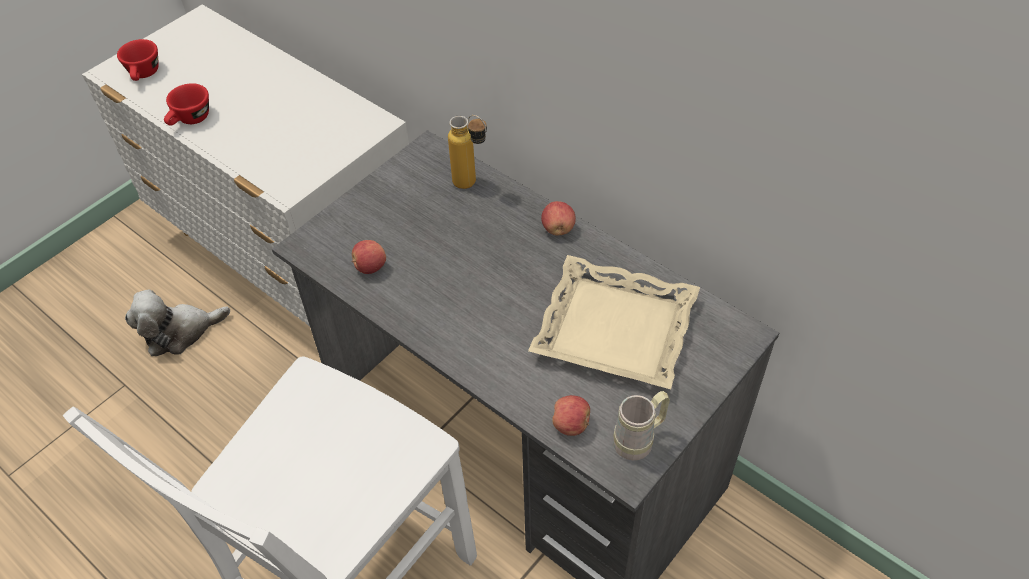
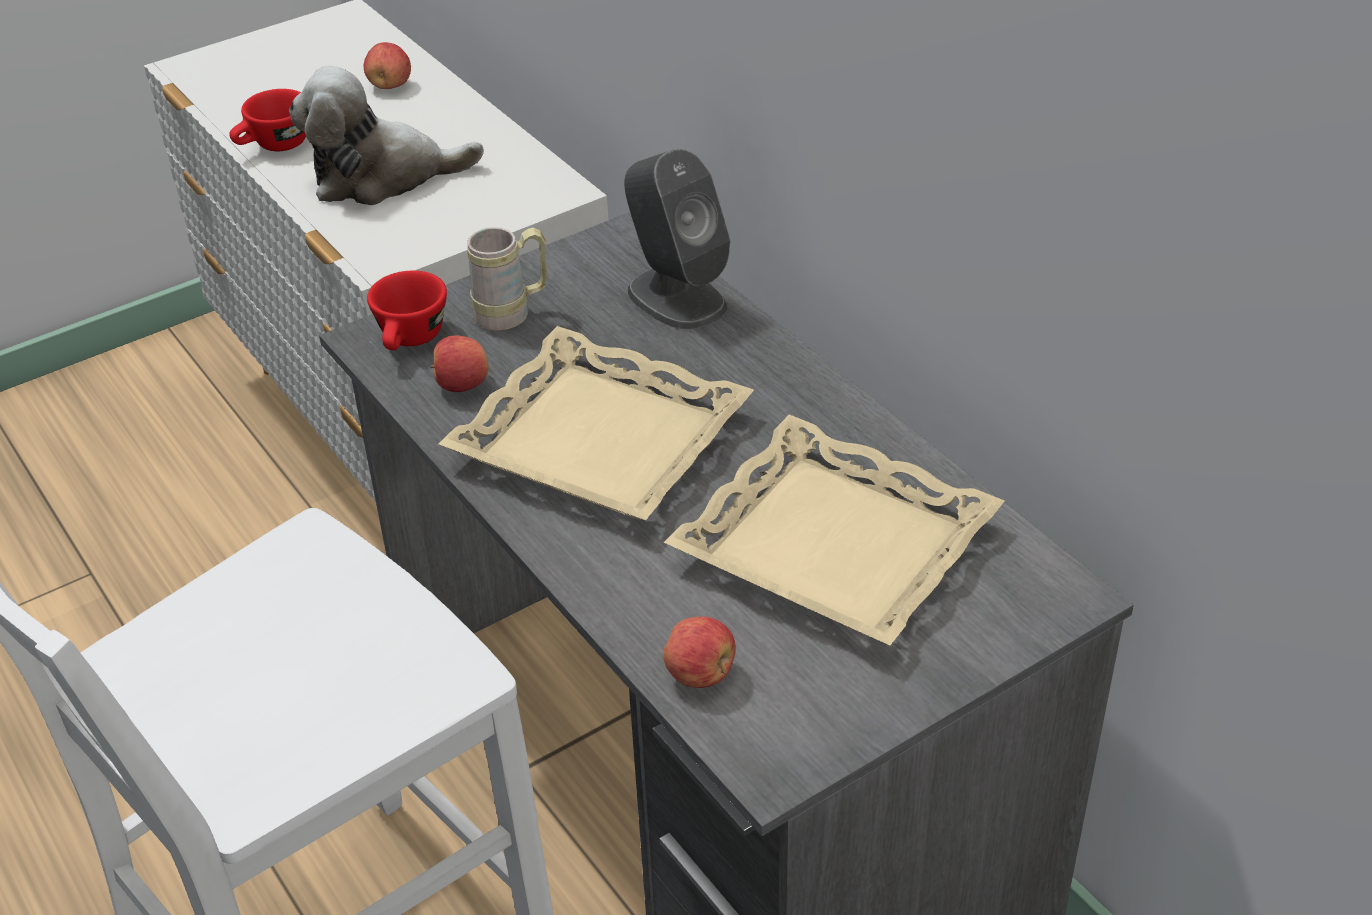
camera: 15 degrees right, 10 degrees down
(144, 75) = (233, 78): red cup -> red cup (410, 340)
(180, 332) = (203, 512): plush toy -> plush toy (382, 177)
(462, 289) = (598, 441): none -> beige tray
(472, 185) = (676, 297): bottle -> grey speaker
(558, 229) = (795, 381): apple -> apple (390, 85)
(639, 440) = (812, 721): beige mug -> beige mug (513, 314)

